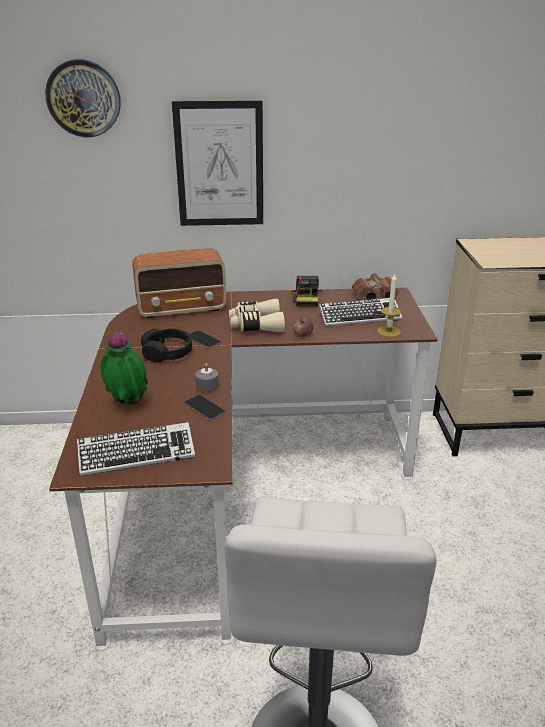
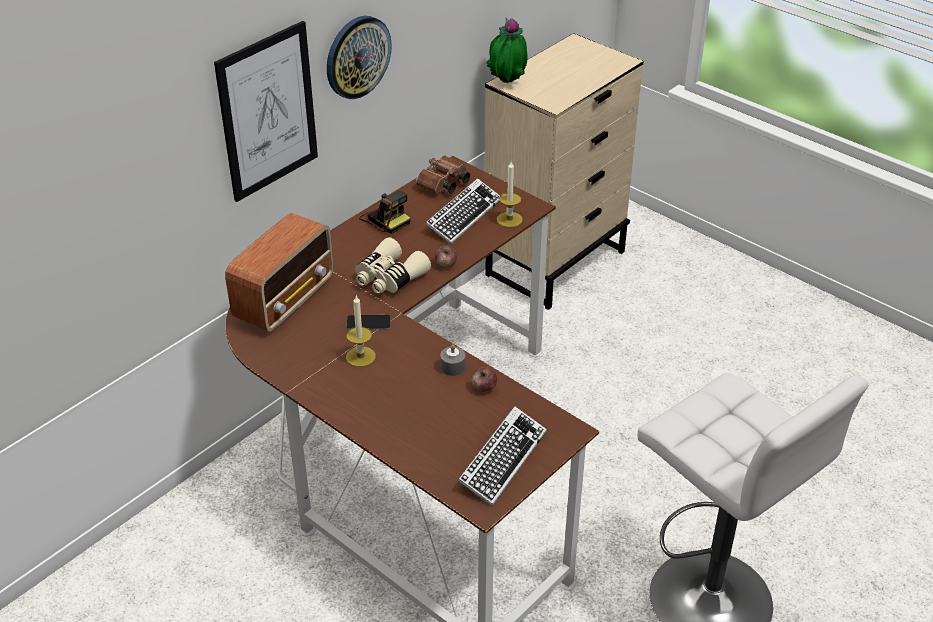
camera: 45 degrees left, 10 degrees up
(83, 98) = (118, 102): wall clock -> wall clock (357, 56)
(127, 405) = (419, 427): potted plant -> potted plant (507, 84)
(167, 352) = (360, 356): black headphones -> candle
(204, 408) = (484, 387): phone -> apple

